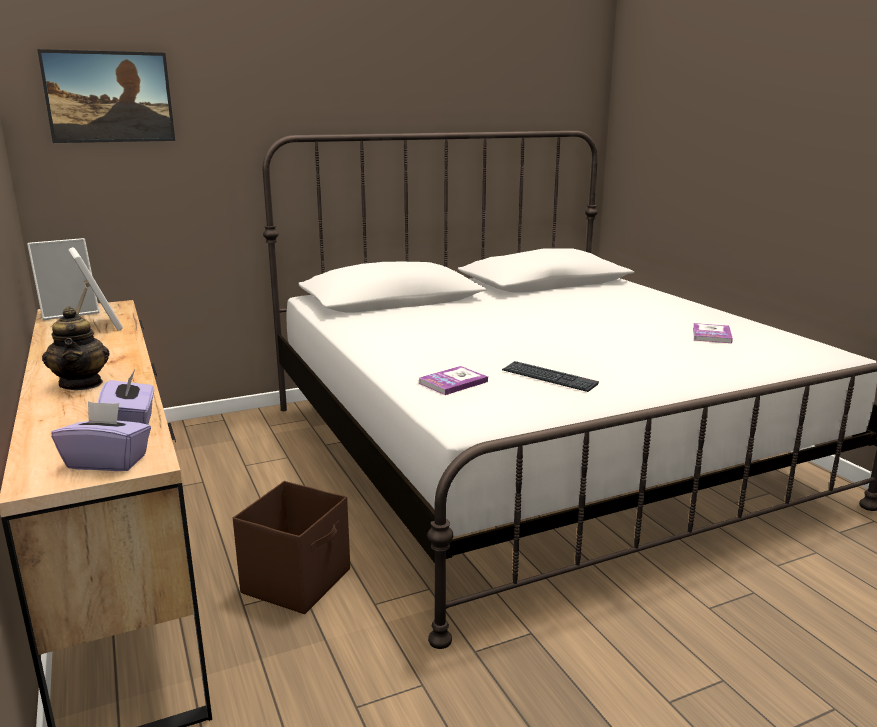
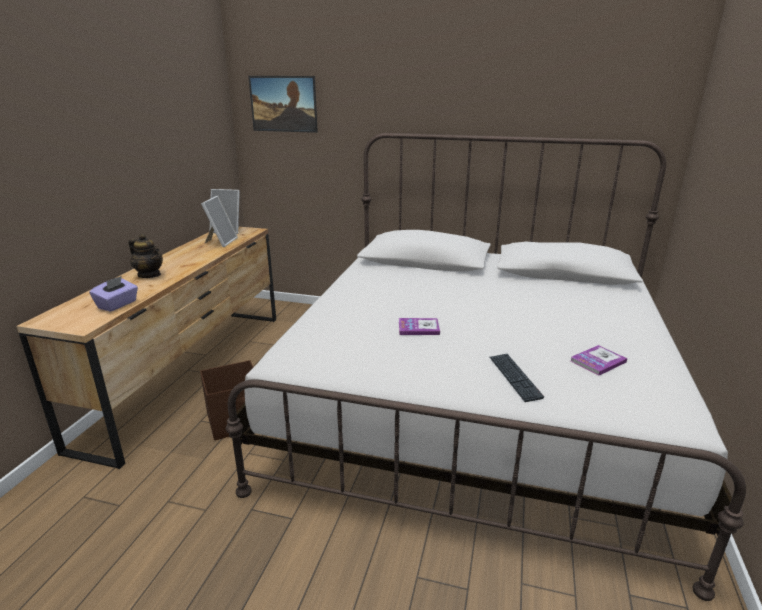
camera: 40 degrees right, 5 degrees up
(82, 384) = (149, 275): teapot -> teapot turned 75 degrees counterclockwise
(108, 462) = (74, 321): purple tissue box -> none
(453, 382) = (329, 333): book -> book (418, 328)
(548, 378) = (389, 351): keyboard -> keyboard (514, 377)

